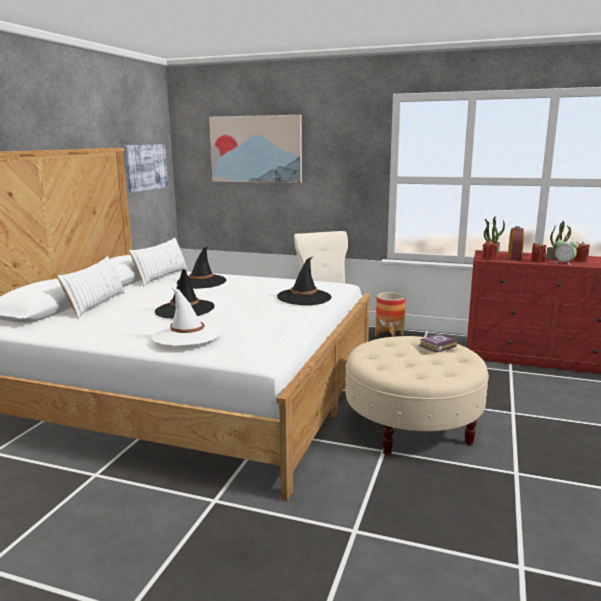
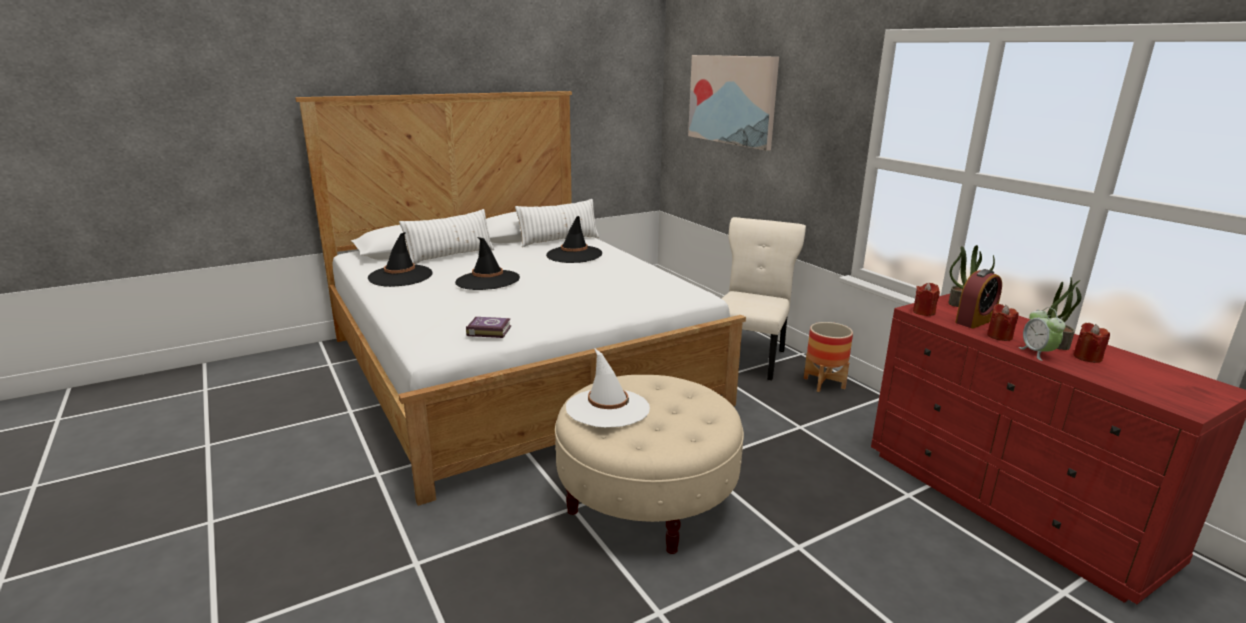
camera: 40 degrees right, 5 degrees up
(146, 167) = (613, 113): picture -> none
(187, 336) = (425, 307): white hat -> white hat (607, 408)
(304, 297) = (619, 299): black hat -> black hat (400, 276)
(436, 346) = (698, 409): book -> book (488, 330)

